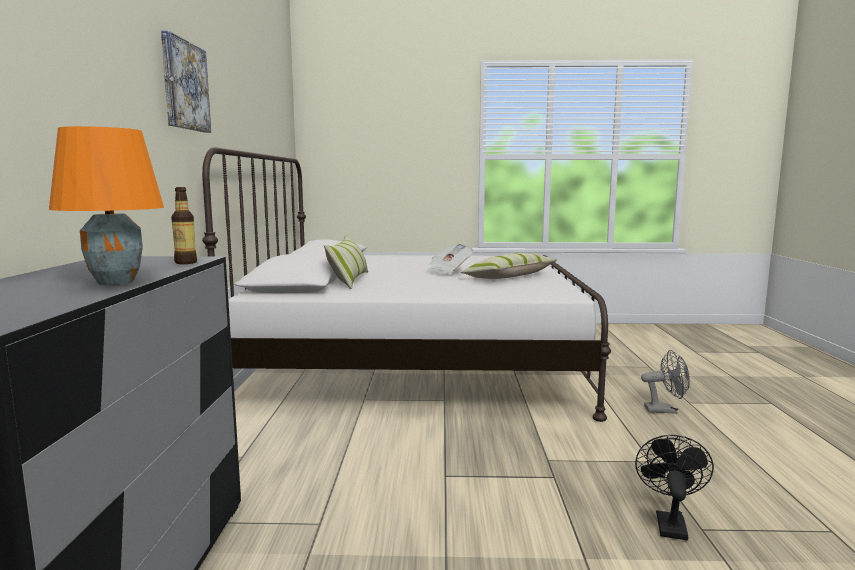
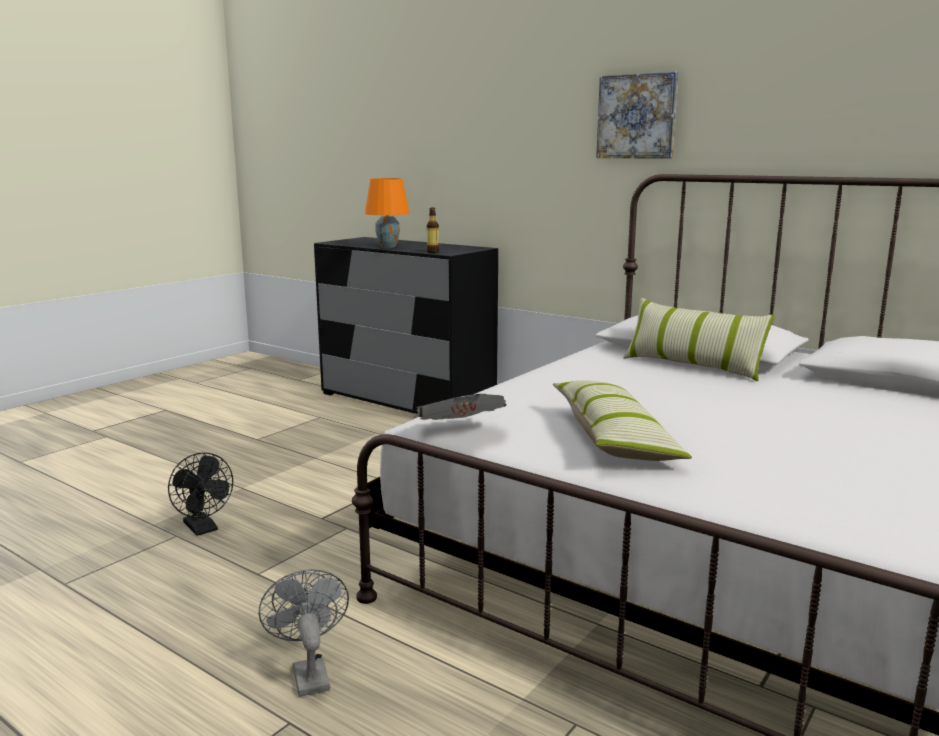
camera: 125 degrees right, 5 degrees up
(447, 272) = (717, 418): newspaper -> newspaper (460, 432)
(665, 410) = (308, 673): grey fan -> grey fan turned 120 degrees clockwise

